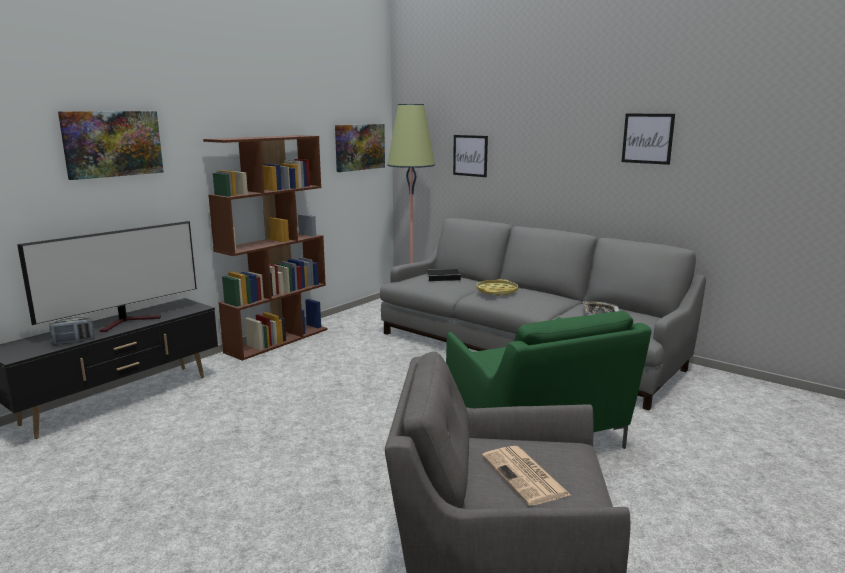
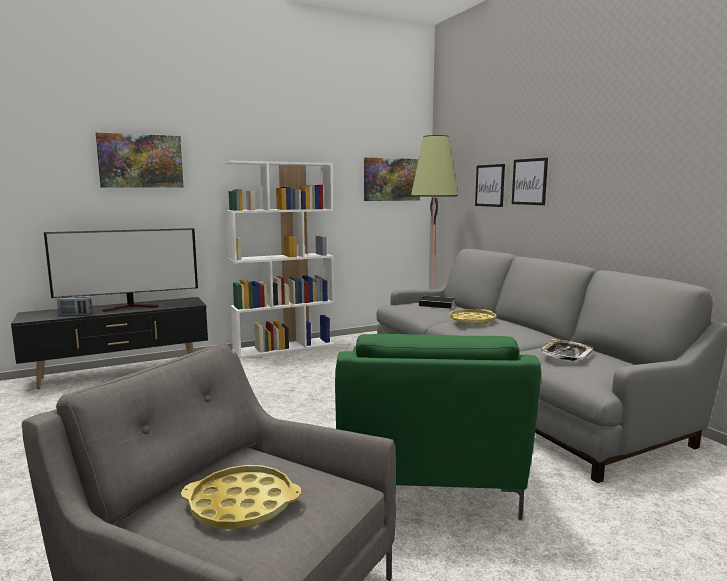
camera: 25 degrees right, 5 degrees down
(278, 340) = (284, 347): brown bookcase -> white bookcase
(525, 476) = (242, 505): newspaper -> yellow tray
(647, 138) = (662, 151): picture -> picture (529, 181)

